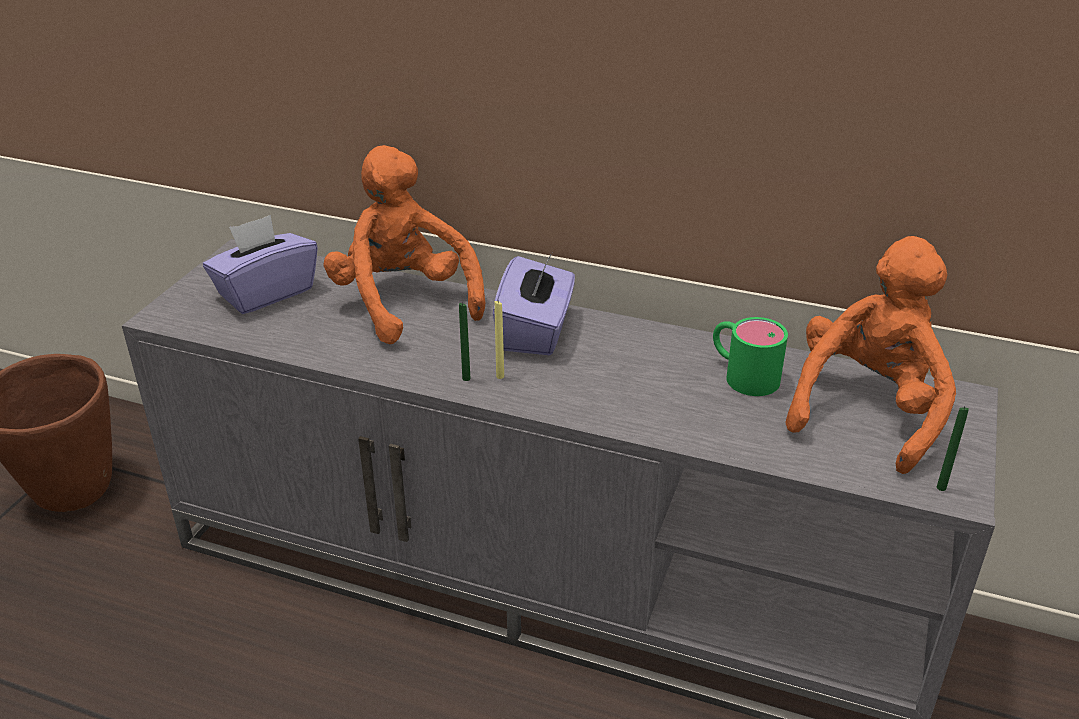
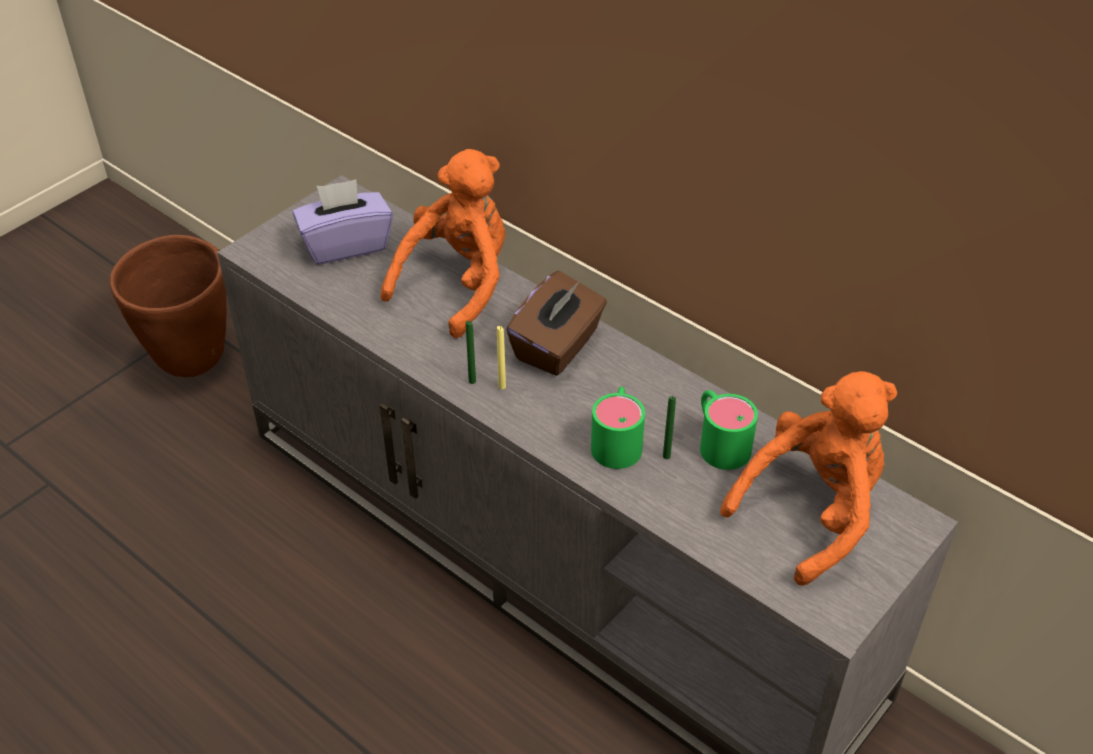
camera: 20 degrees right, 10 degrees up
(403, 302) = (458, 284): orange plush toy -> orange plush toy turned 45 degrees clockwise
(536, 331) = (558, 346): purple tissue box -> brown tissue box
(644, 395) = (617, 440): none -> green mug
(941, 488) = (826, 608): green candle -> green candle (666, 456)

